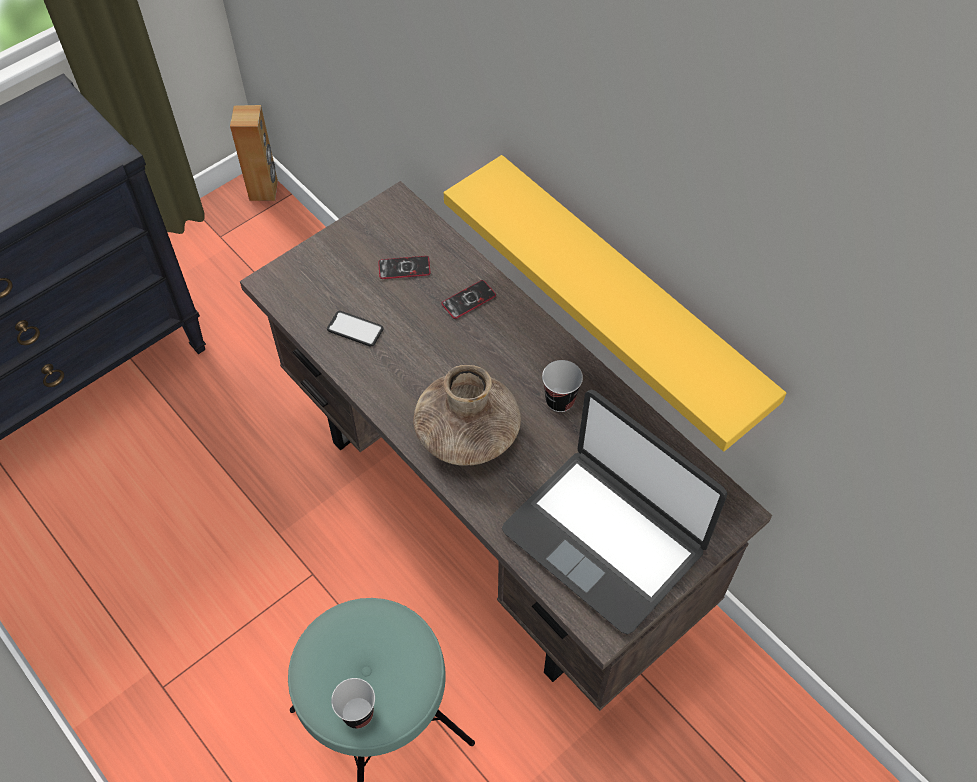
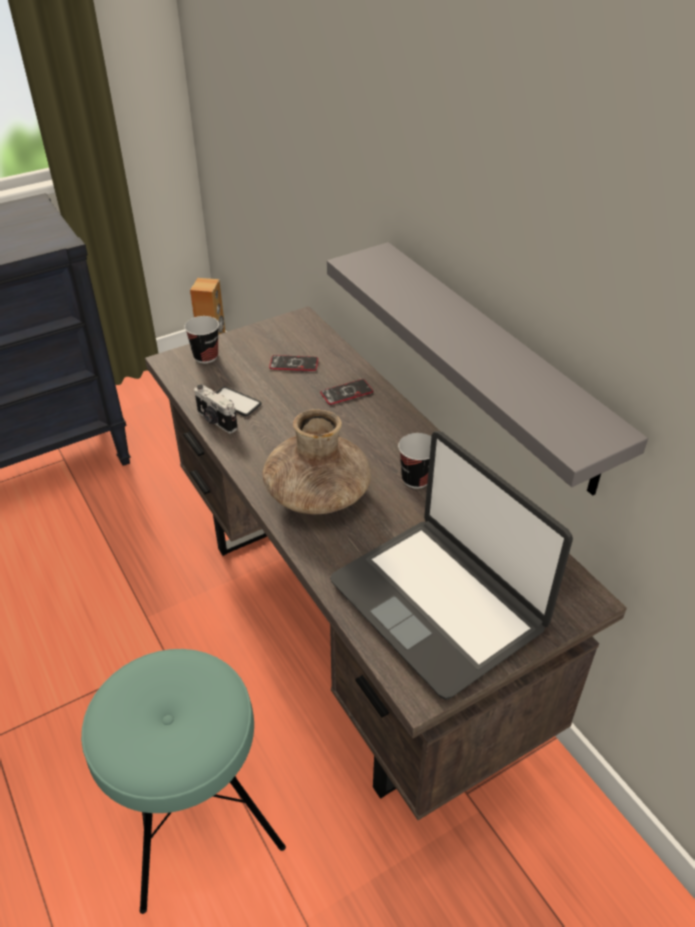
camera: 10 degrees right, 15 degrees down
(341, 357) = (216, 421): none -> camera
(358, 713) = (144, 759): cup -> cup (206, 356)
(629, 294) = (493, 365): yellow shelf -> grey shelf

